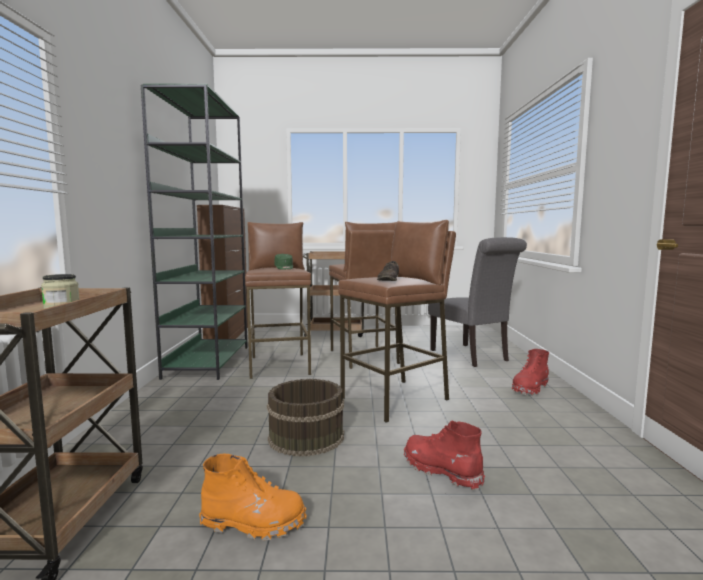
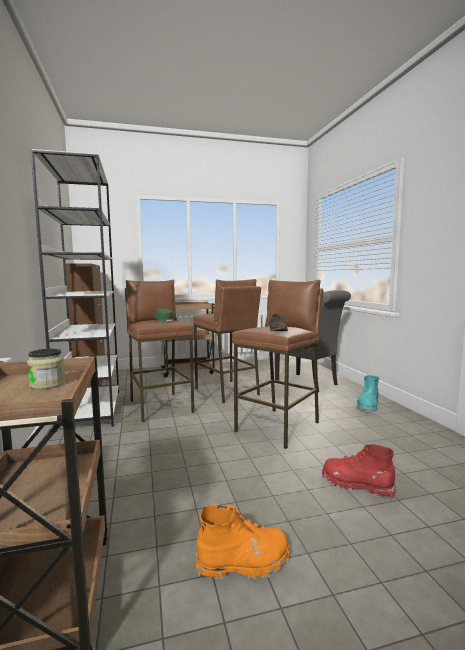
camera: 15 degrees left, 0 degrees up
(208, 361) = (90, 409): green bookcase -> white bookcase
(306, 436) = (230, 471): brown bucket -> none
(530, 388) = (368, 406): red boot -> turquoise boot

